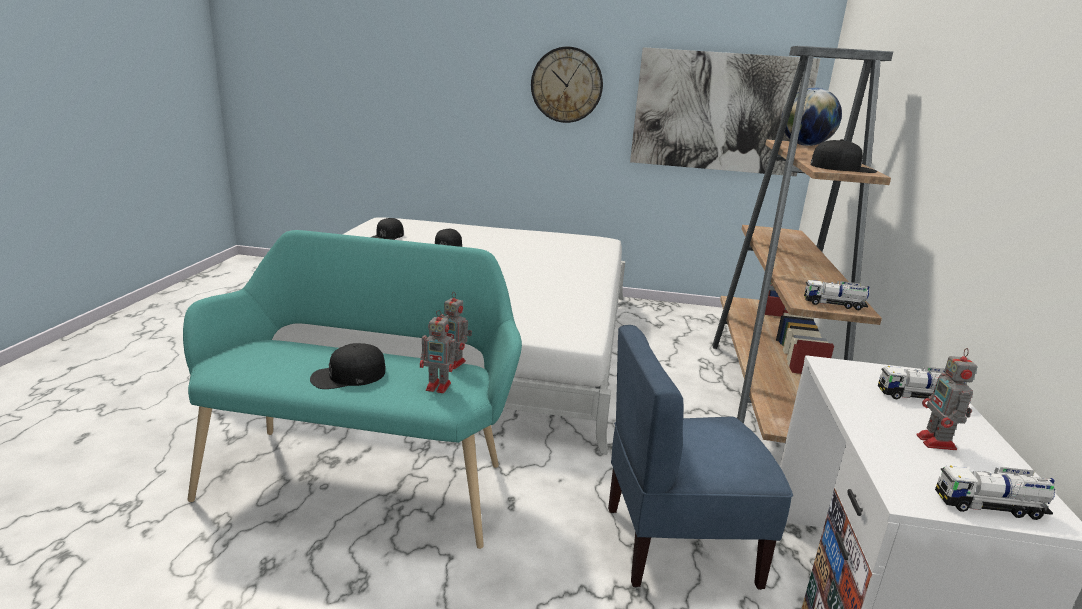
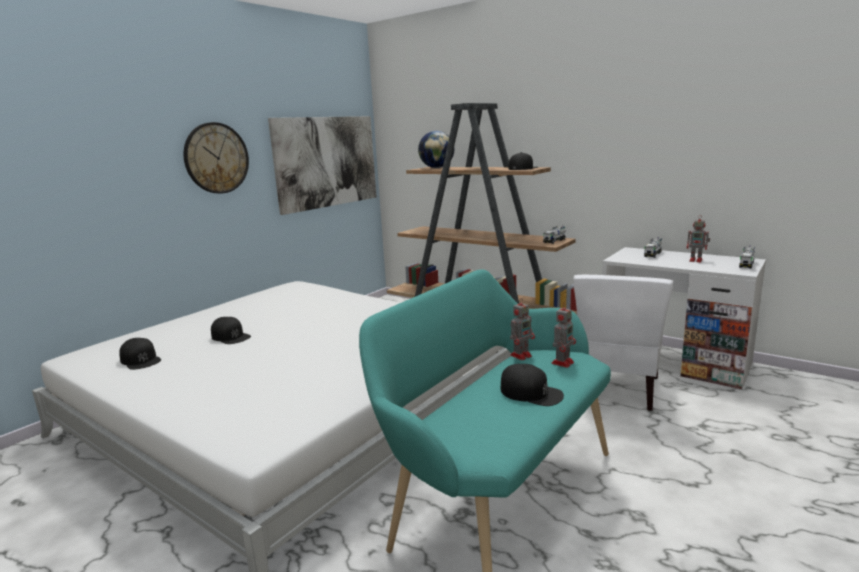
camera: 60 degrees left, 5 degrees down
(348, 375) = (531, 392): black cap -> black cap turned 60 degrees counterclockwise
(678, 544) = (617, 389): blue chair -> white chair

